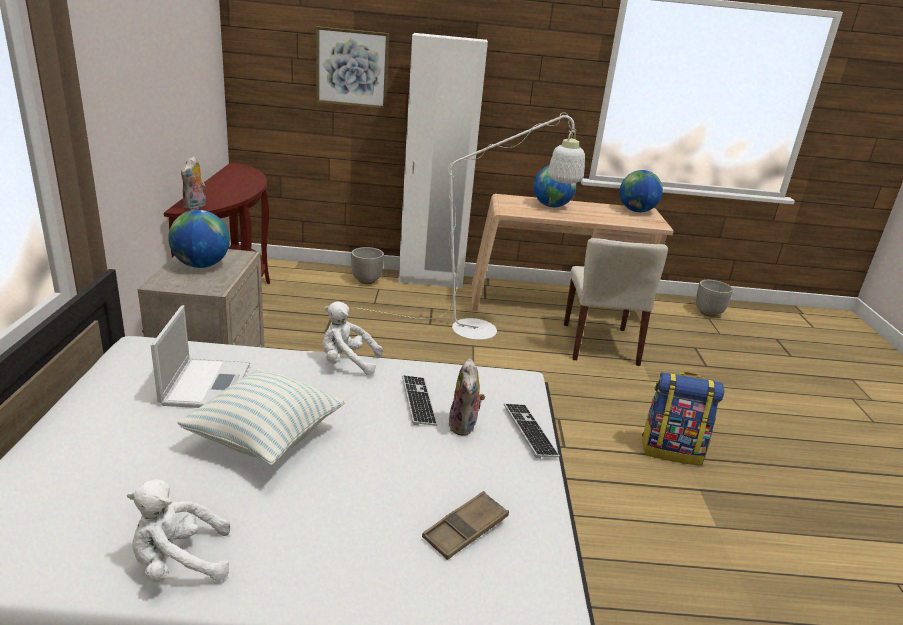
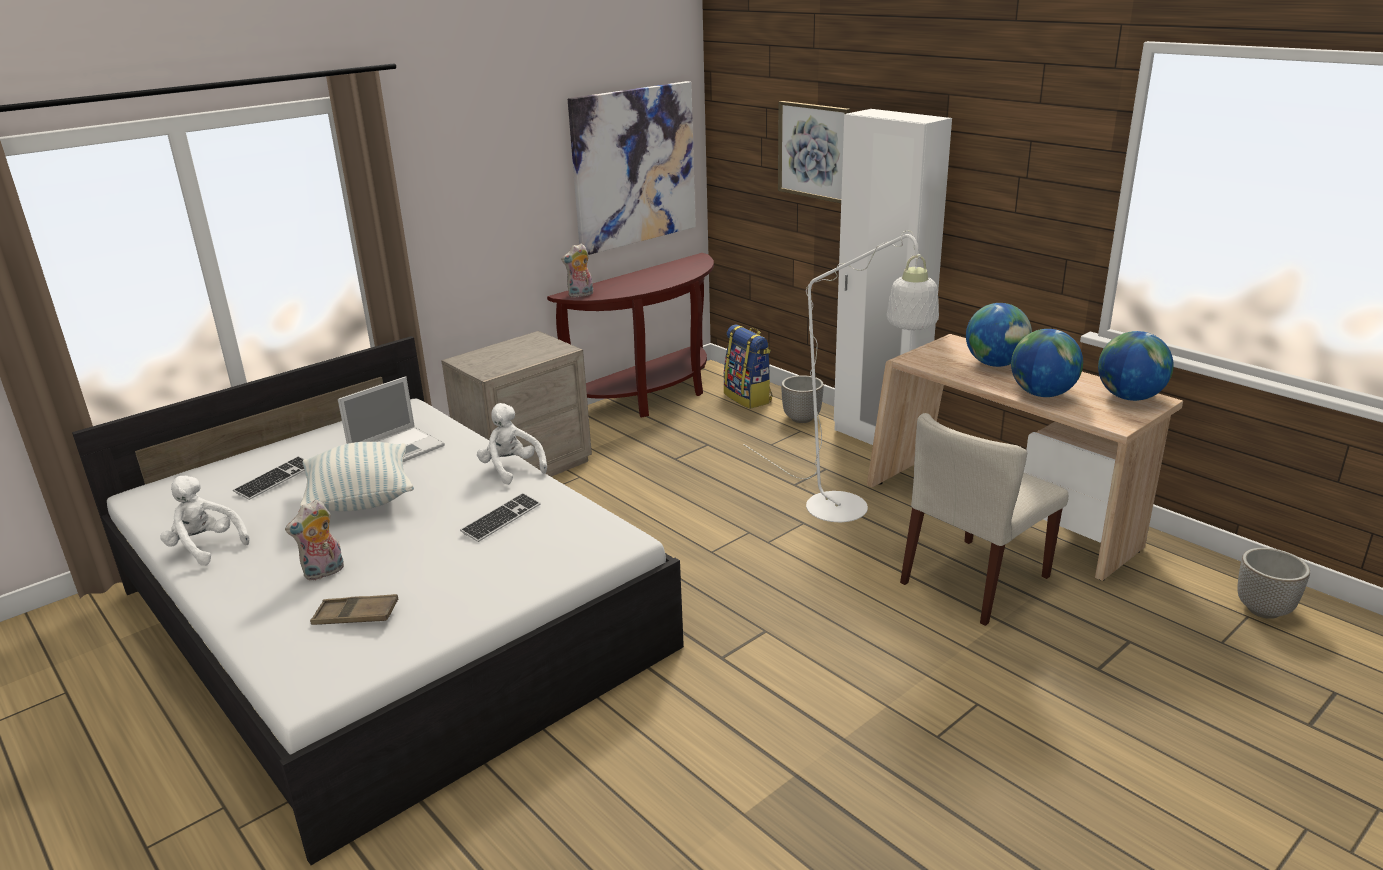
camera: 50 degrees right, 0 degrees up
(195, 84) = (634, 167): none -> picture
(201, 265) = (515, 351): globe -> globe (1042, 394)
(464, 426) = (497, 552): plush toy -> plush toy (324, 573)
(529, 431) = (535, 580): keyboard -> keyboard (275, 479)
(672, 450) = (840, 724): backpack -> backpack (748, 398)

